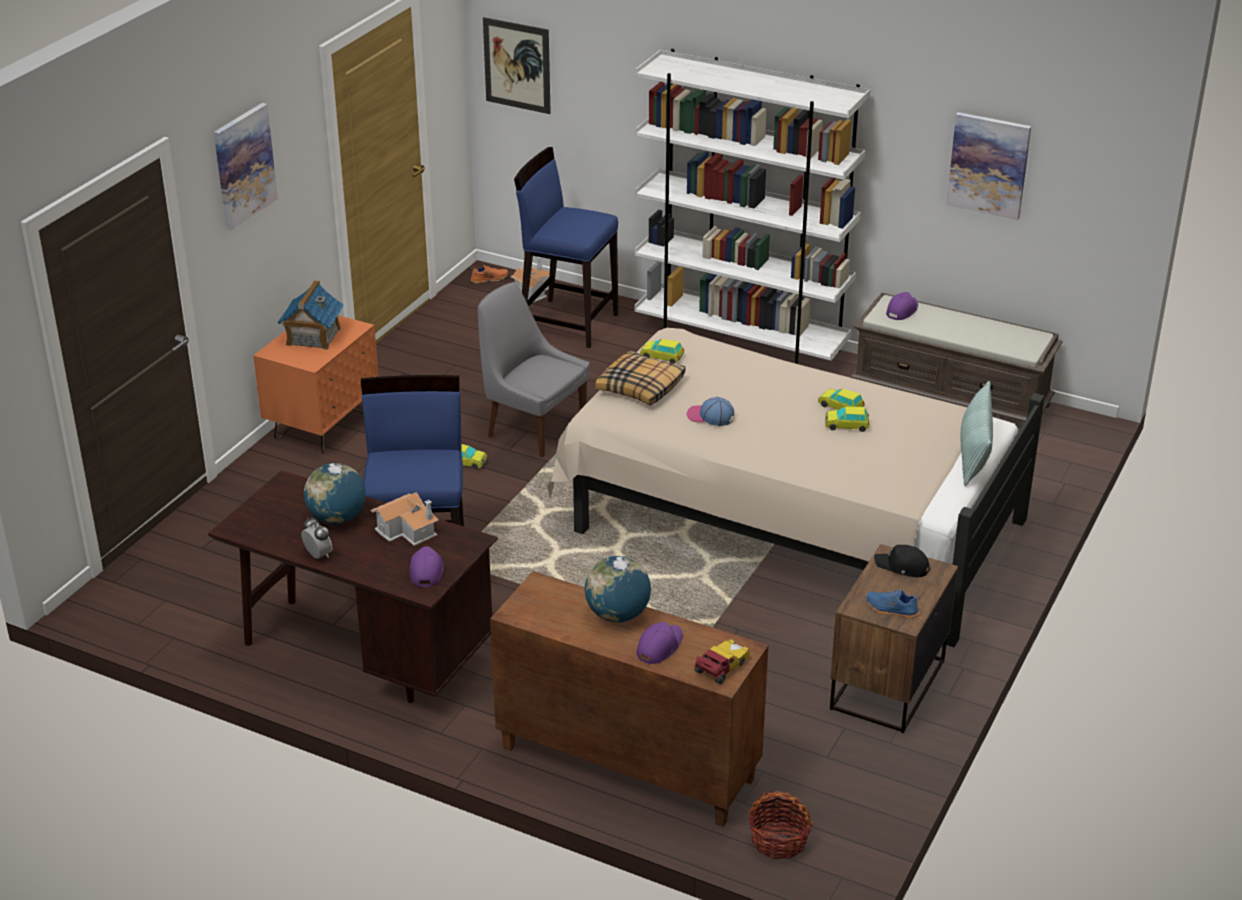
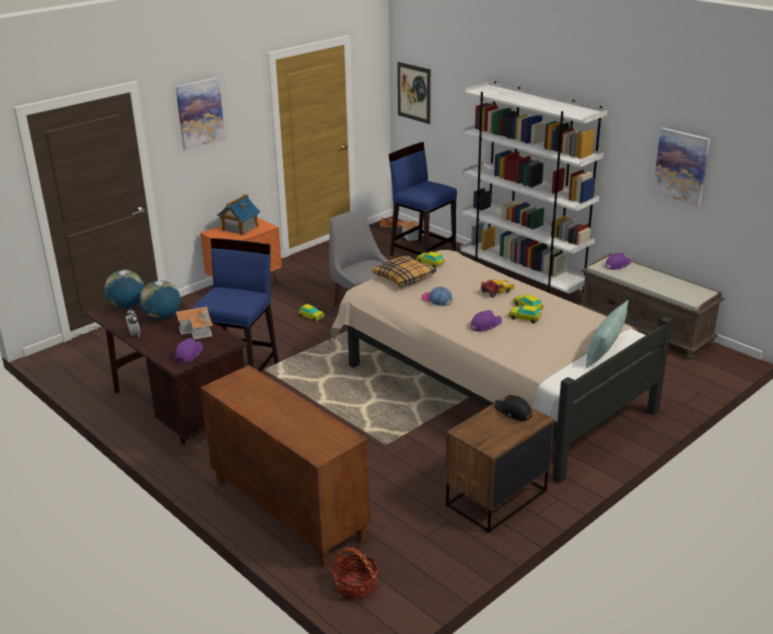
camera: 20 degrees right, 5 degrees down
(617, 615) = (281, 400): globe -> globe (127, 306)
(659, 647) = (292, 425): purple cap -> purple cap (485, 325)
(721, 668) = (323, 446): toy car -> toy car (496, 292)
(891, 610) = (486, 438): blue shoe -> none

